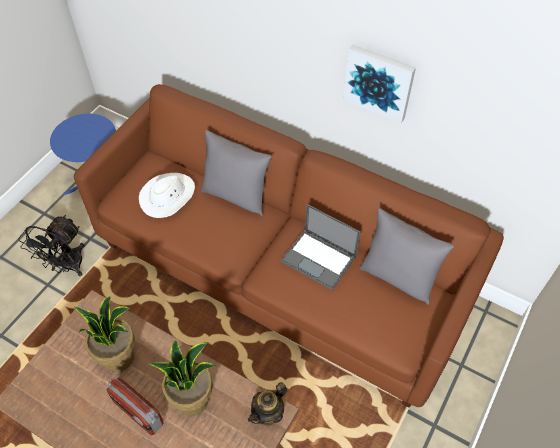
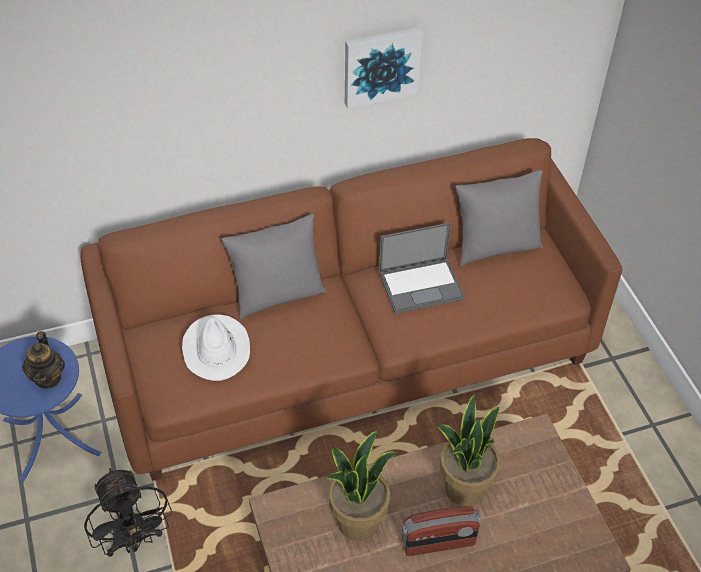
camera: 50 degrees left, 5 degrees down
(268, 413) = (532, 438): teapot -> teapot (48, 377)

